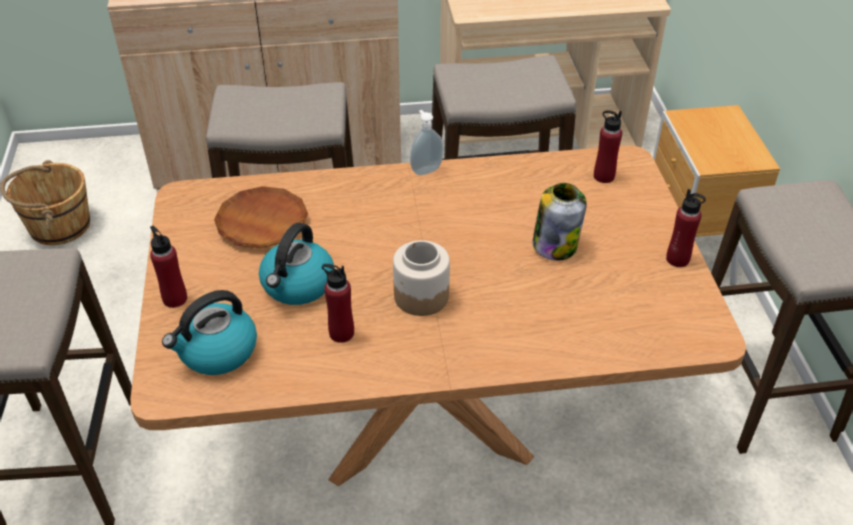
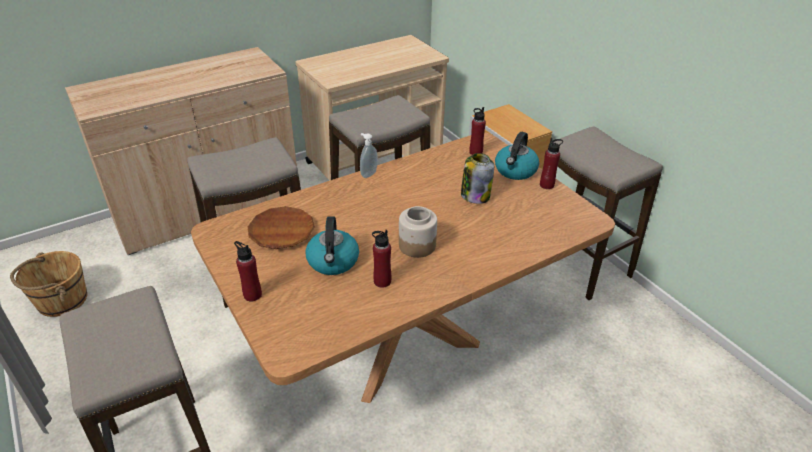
camera: 25 degrees left, 5 degrees down
(217, 352) = (306, 318): kettle -> kettle (515, 171)

